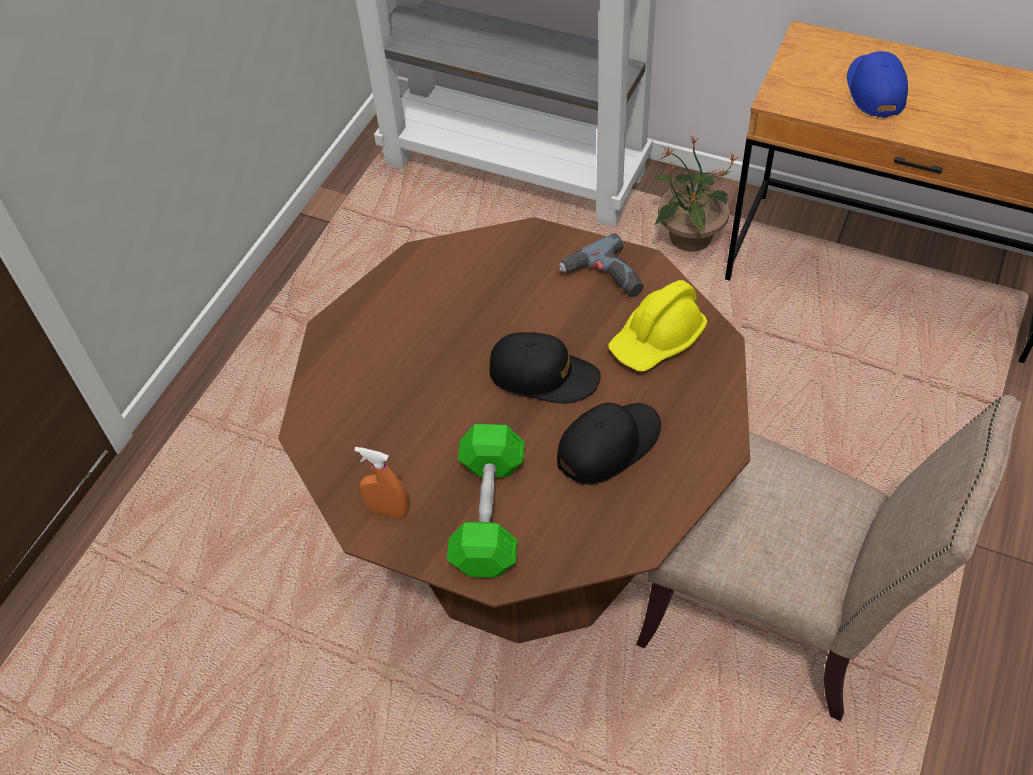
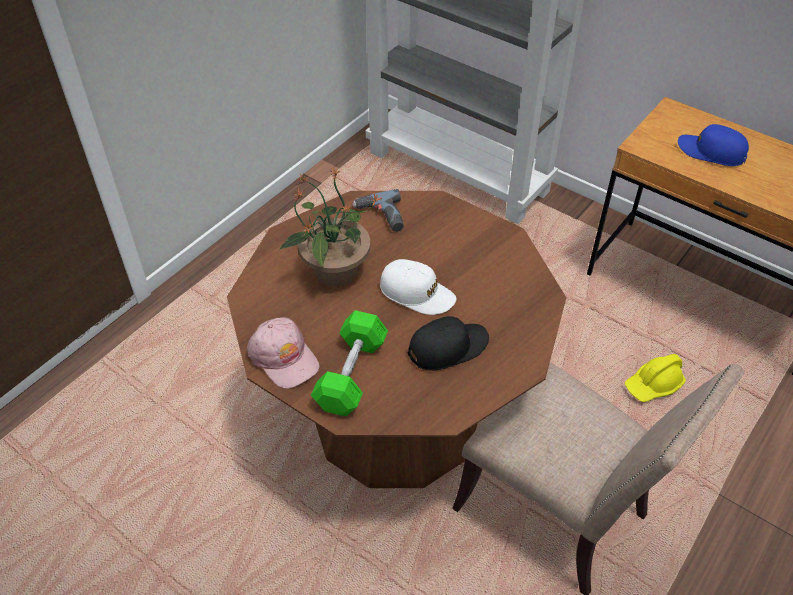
camera: 10 degrees right, 5 degrees down
(387, 510) = (284, 357): orange spray bottle -> pink cap
(543, 375) = (417, 293): black cap -> white cap
(603, 278) = (478, 239): power drill -> power drill (381, 217)
(657, 339) = (504, 286): yellow hard hat -> yellow hard hat (653, 385)
(689, 238) = (568, 241): potted plant -> potted plant (334, 271)
(874, 90) = (711, 152): blue cap -> blue cap turned 75 degrees counterclockwise

